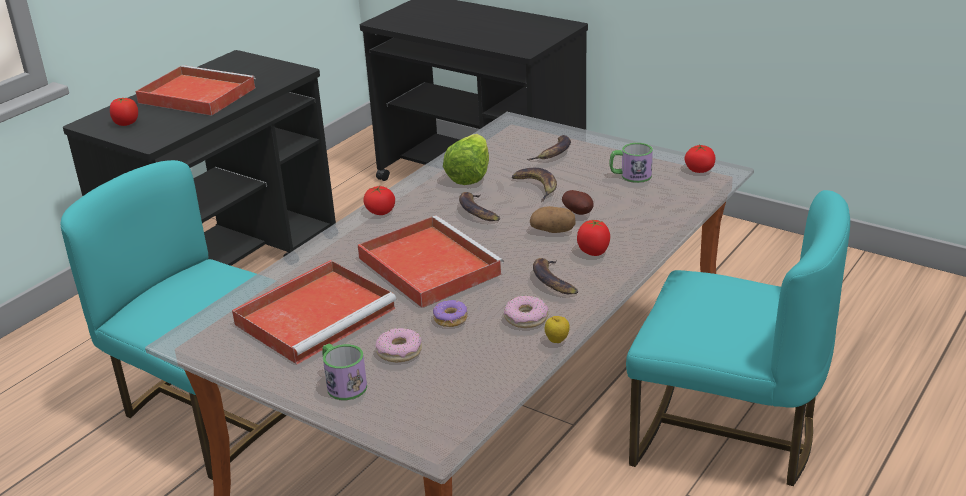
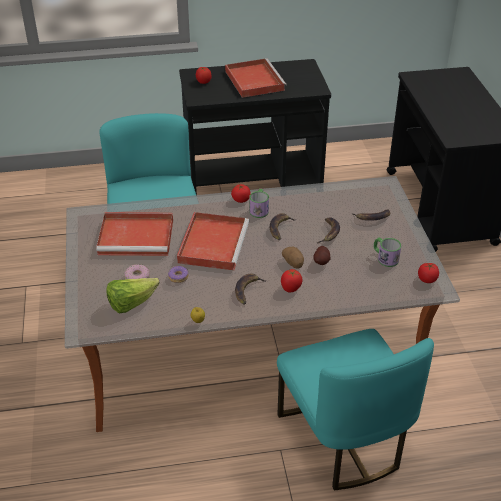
camera: 45 degrees right, 10 degrees up
(342, 384) = (97, 276): mug -> mug (259, 209)
(469, 175) = (311, 204): lettuce -> lettuce (131, 303)
(526, 318) = (206, 300): donut -> none

